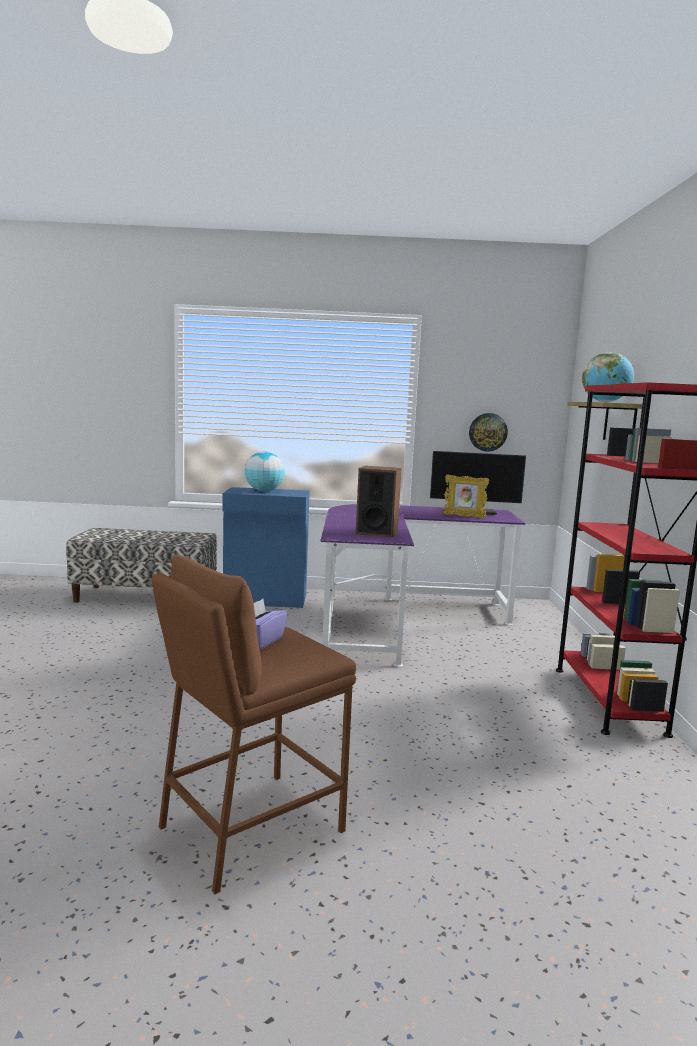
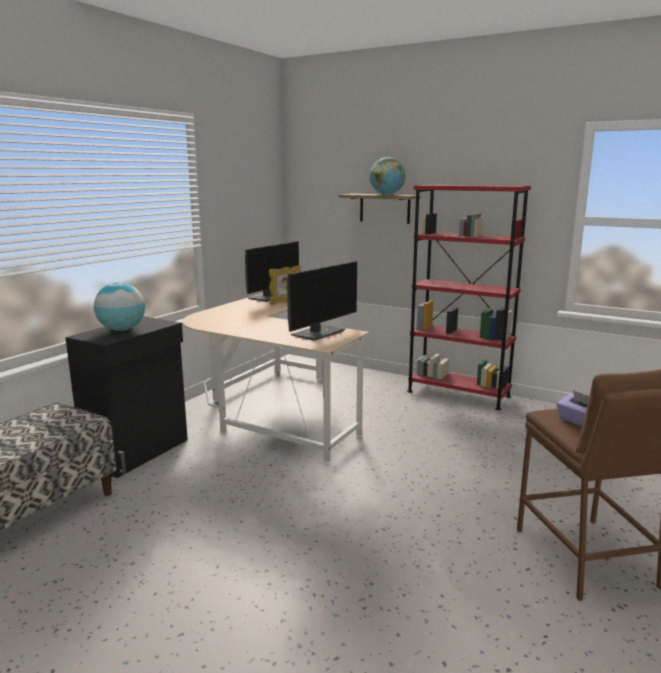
camera: 60 degrees left, 5 degrees up
(265, 600) = (138, 452): blue cabinet -> black cabinet
(376, 532) = (319, 333): speaker -> monitor
(399, 621) = (271, 410): purple desk -> beige desk
(488, 432) = (245, 224): wall clock -> none

